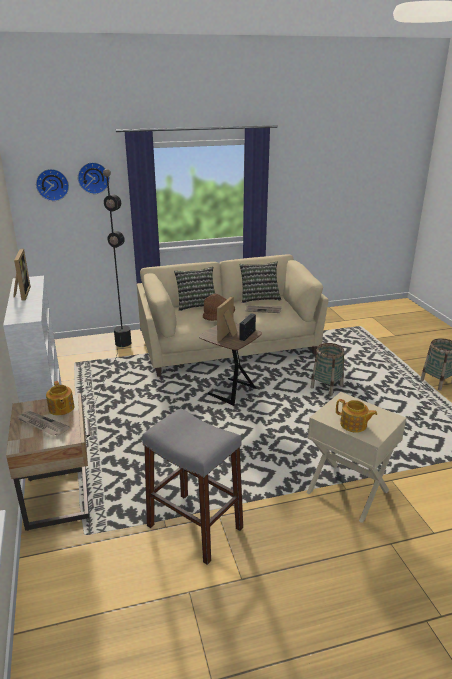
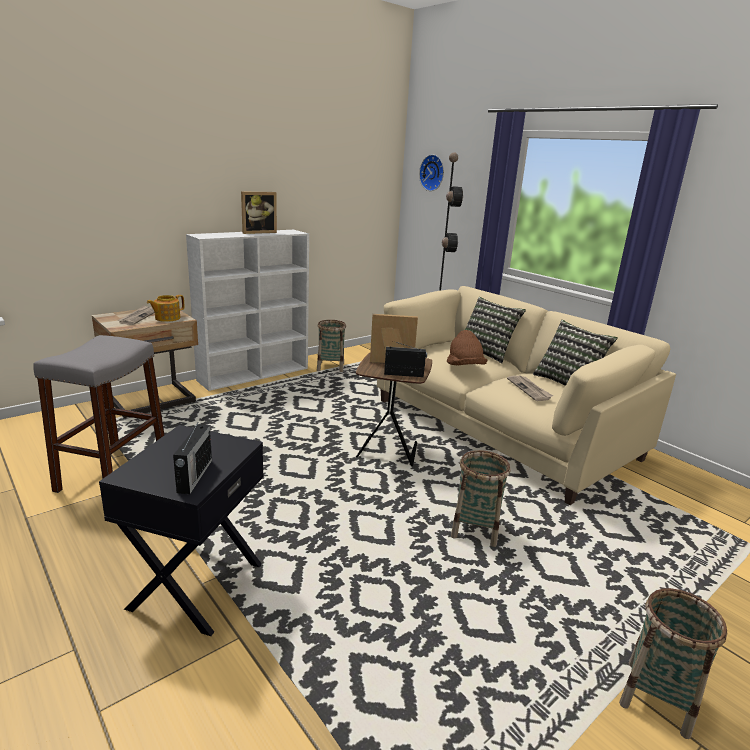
camera: 65 degrees right, 5 degrees down
(71, 384) = (330, 367): none -> basket
(93, 177) = (467, 170): wall clock -> none
(347, 492) = (195, 585): beige side table -> black side table
(354, 425) = (162, 457): teapot -> none
(378, 416) = (194, 476): none -> radio

